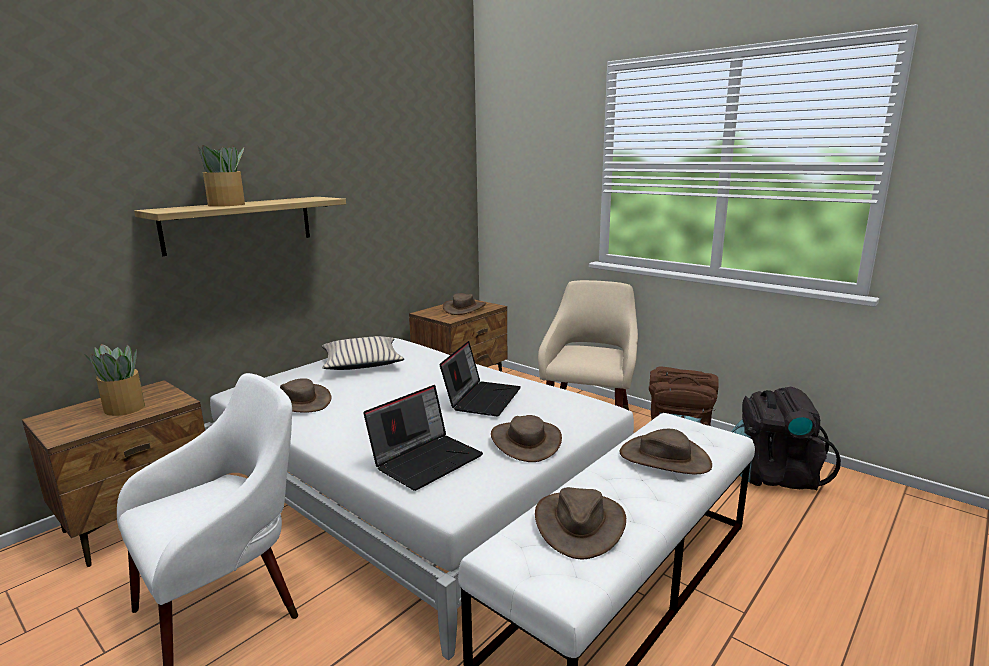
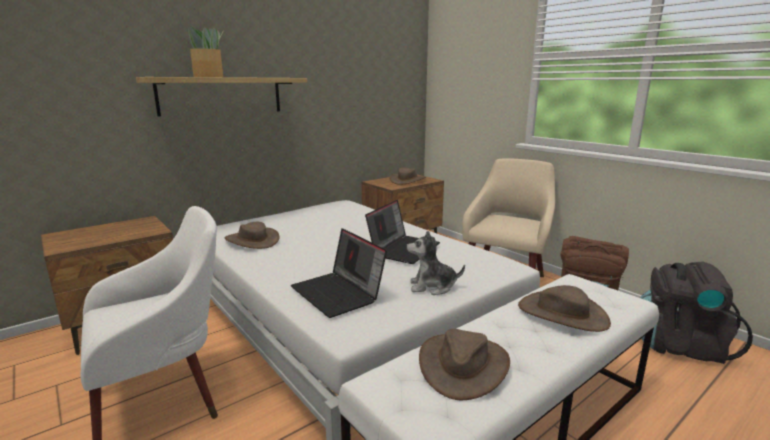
camera: 10 degrees right, 0 degrees up
(124, 408) = (115, 232): potted plant -> none
(362, 362) = (314, 215): beige pillow -> none
(426, 459) = (339, 293): laptop -> laptop turned 90 degrees clockwise
(526, 441) = (432, 287): brown hat -> plush toy

